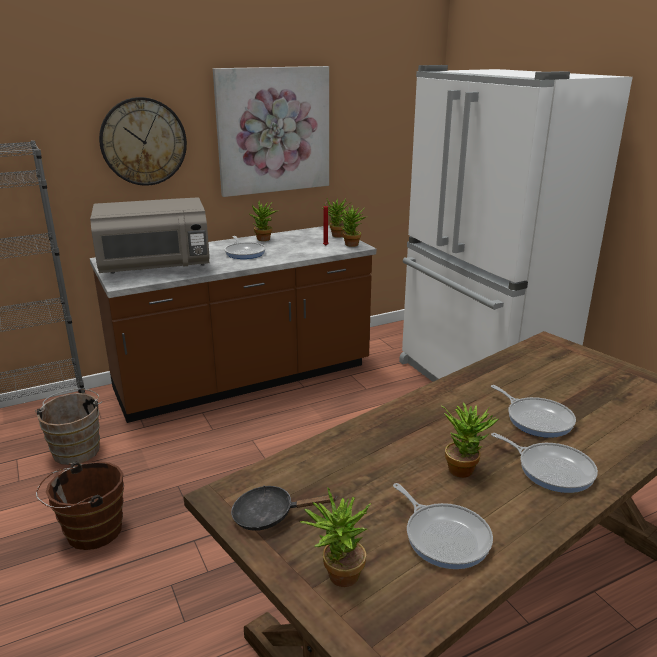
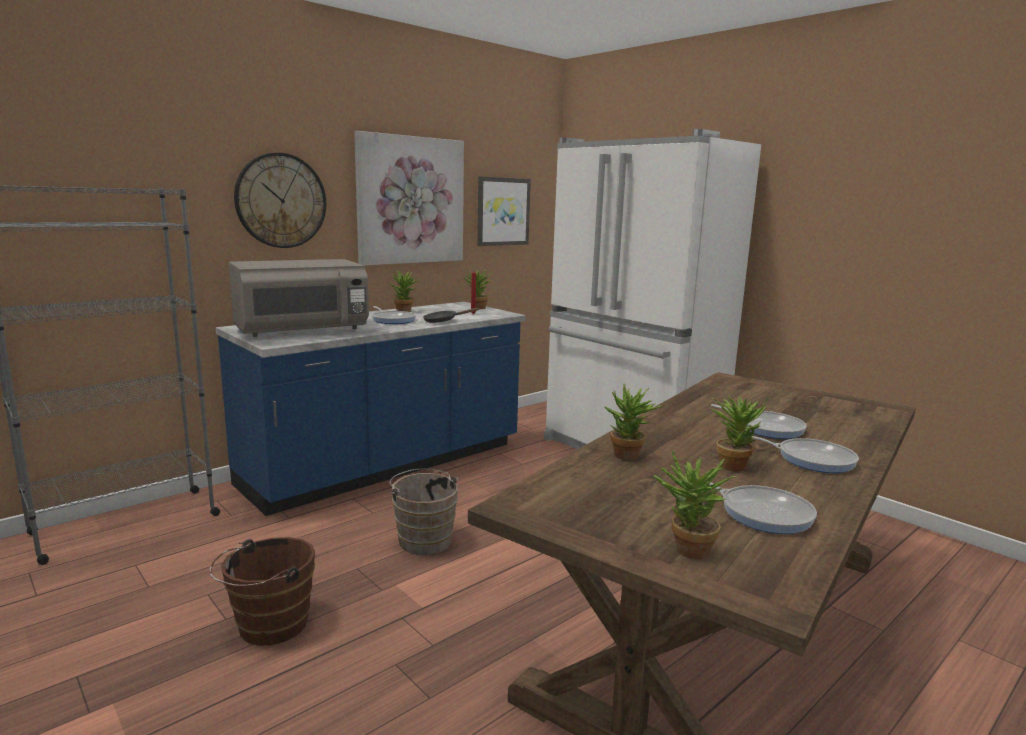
camera: 15 degrees left, 10 degrees down
(77, 449) = (213, 546): brown bucket -> brown bucket (424, 539)
(244, 379) = (386, 465): brown counter -> blue counter
(269, 515) = (576, 515): black frying pan -> black frying pan (443, 321)
(351, 245) = (499, 313): potted plant -> potted plant (628, 457)
(375, 133) = (502, 211): none -> picture

